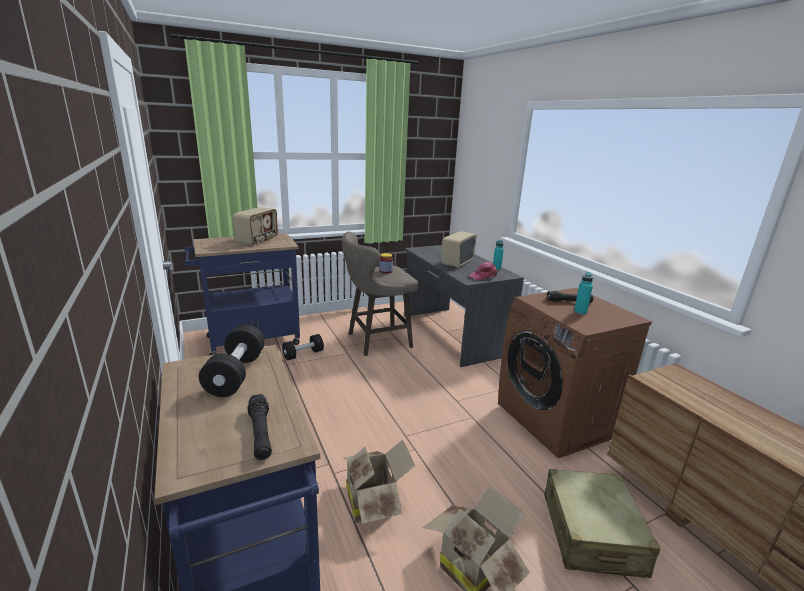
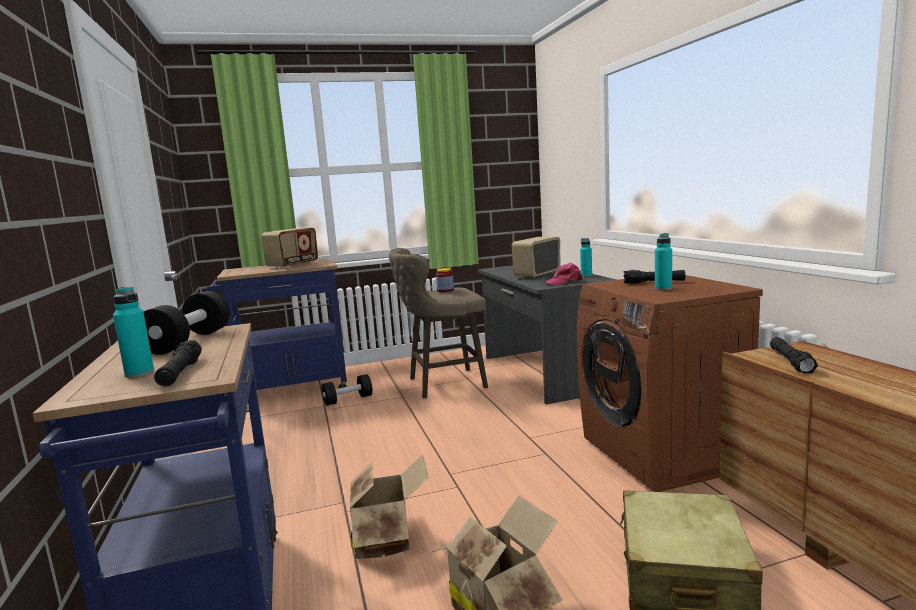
camera: 10 degrees right, 10 degrees down
(221, 431) = (139, 373): none -> turquoise bottle
(677, 389) = (790, 362): none -> black flashlight

